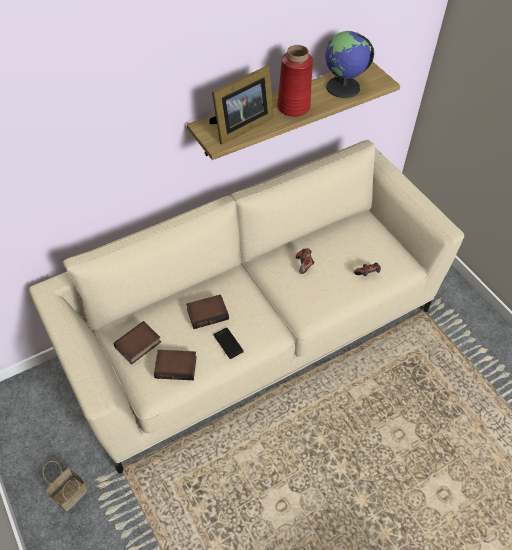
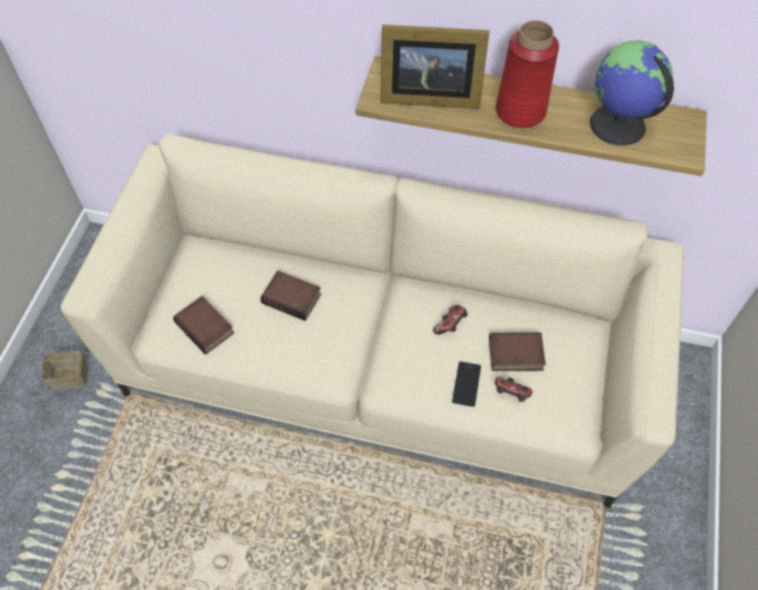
camera: 45 degrees right, 5 degrees up
(138, 346) = (196, 278): book -> book (515, 356)
(228, 343) = (277, 345): phone -> phone (466, 384)

